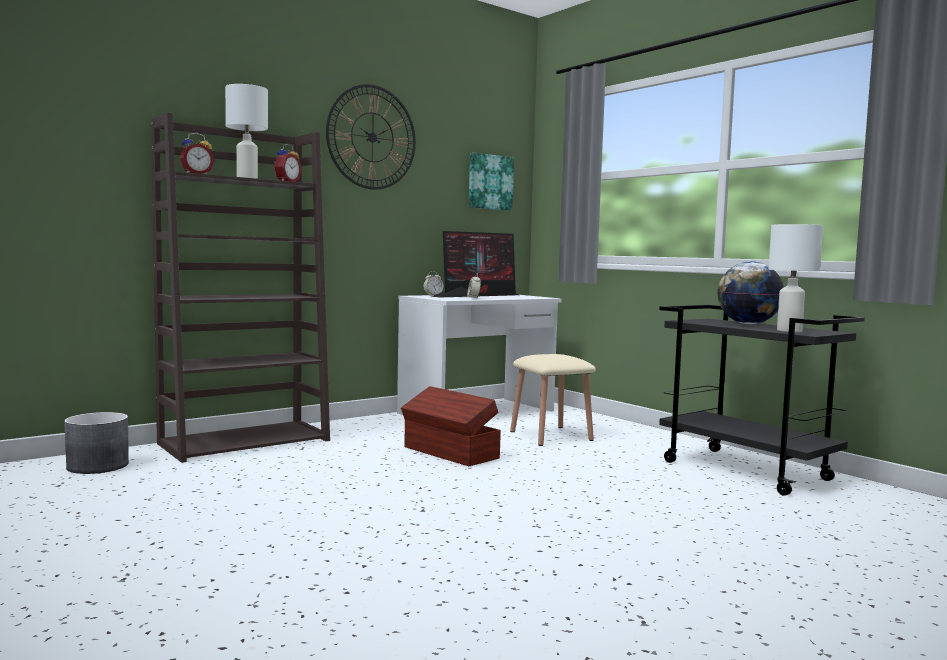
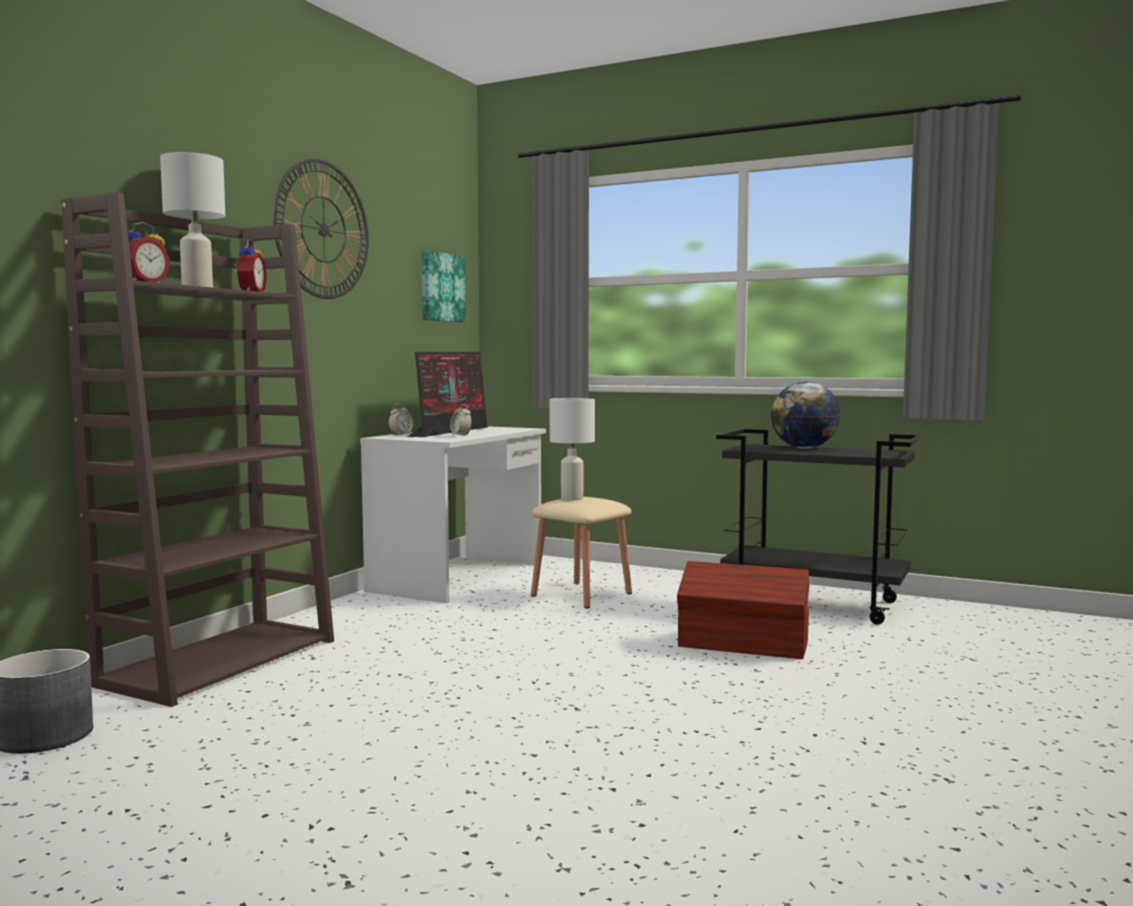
camera: 25 degrees left, 0 degrees up
(450, 453) = (504, 633): brown storage box -> brown storage box (744, 645)
(788, 331) = (864, 454): white table lamp -> white table lamp (571, 498)

